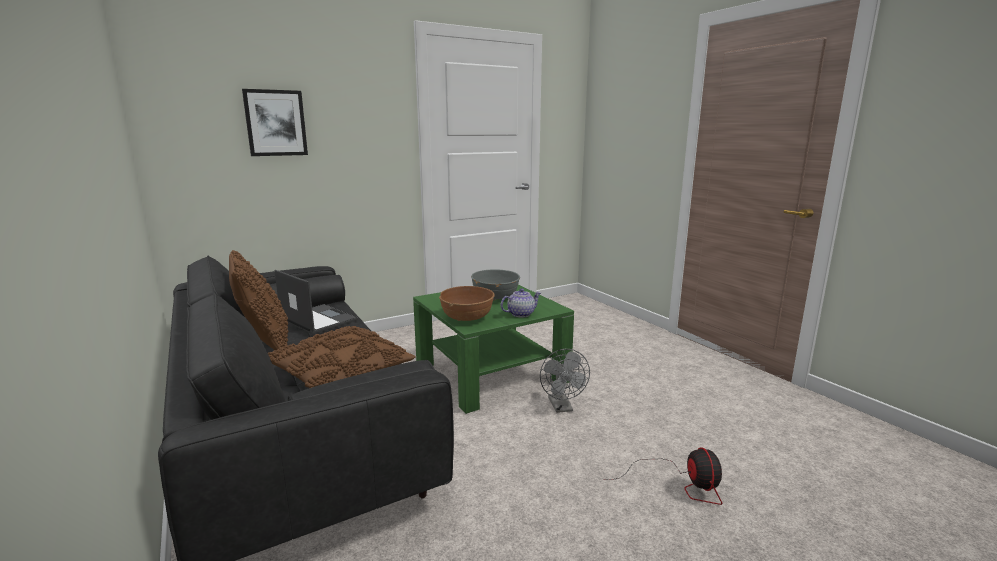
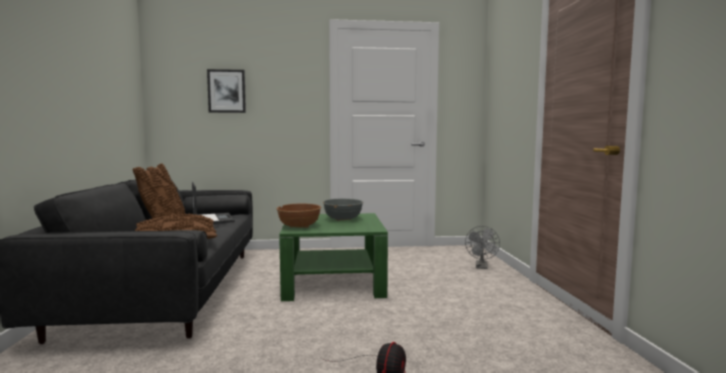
camera: 25 degrees right, 10 degrees down
(521, 314) = (342, 229): teapot -> none
(562, 407) = (356, 311): grey fan -> grey fan (481, 267)

